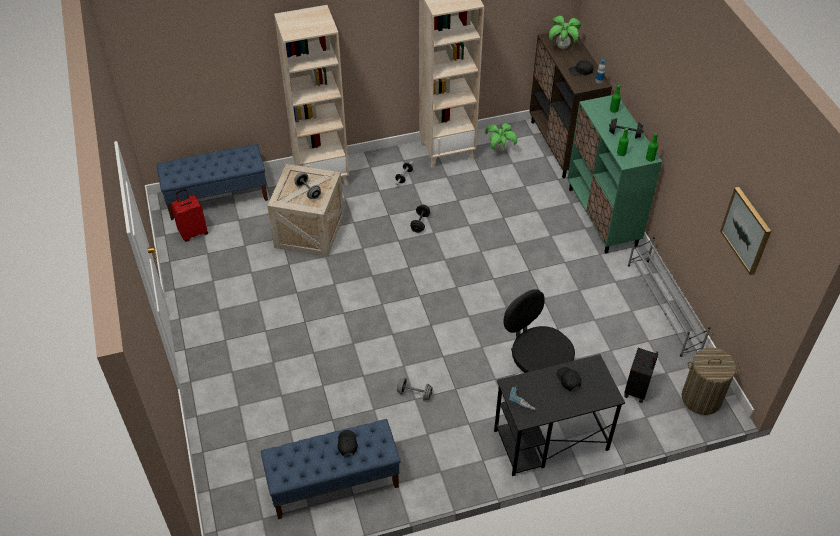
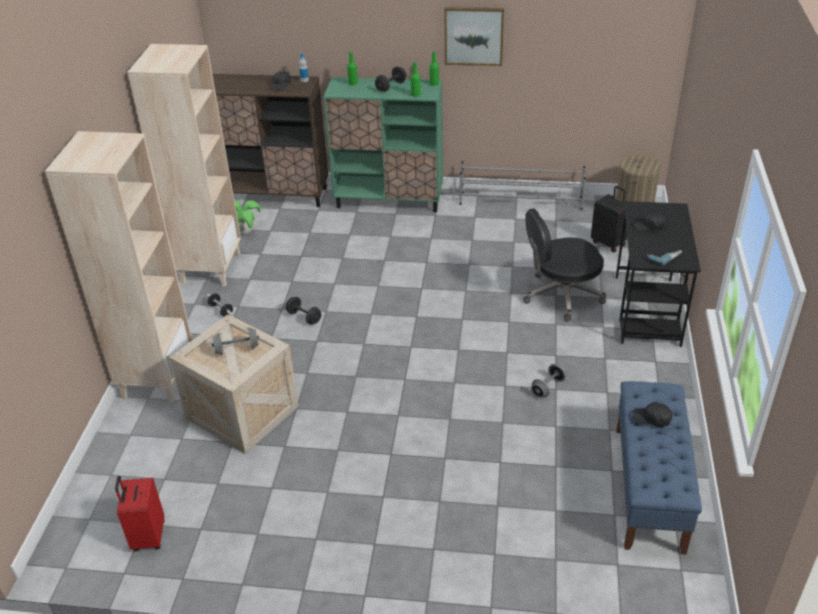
camera: 65 degrees left, 10 degrees down
(217, 197) = (102, 493): blue bench -> none
(562, 47) = (234, 85): potted plant -> none
(746, 230) = (592, 40): picture -> picture (473, 36)

